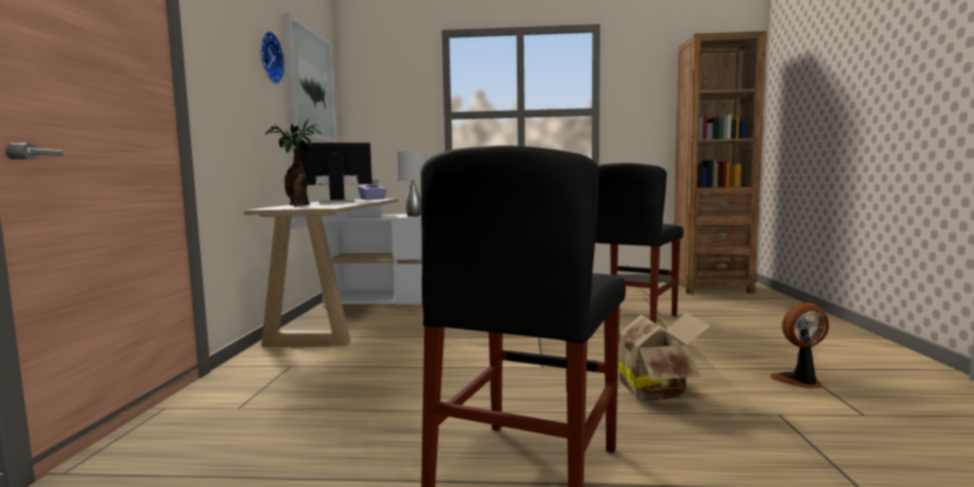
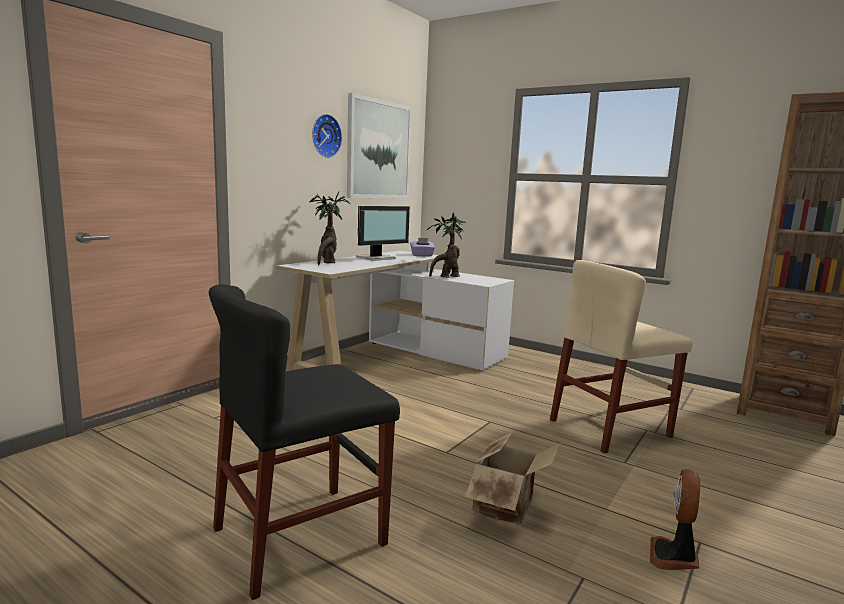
camera: 30 degrees right, 5 degrees up
(336, 202) = (377, 258): monitor -> monitor turned 120 degrees clockwise
(414, 216) = (446, 277): grey table lamp -> potted plant
(631, 320) = (610, 428): black chair -> beige chair
(800, 382) = (674, 557): fan -> fan turned 90 degrees counterclockwise

